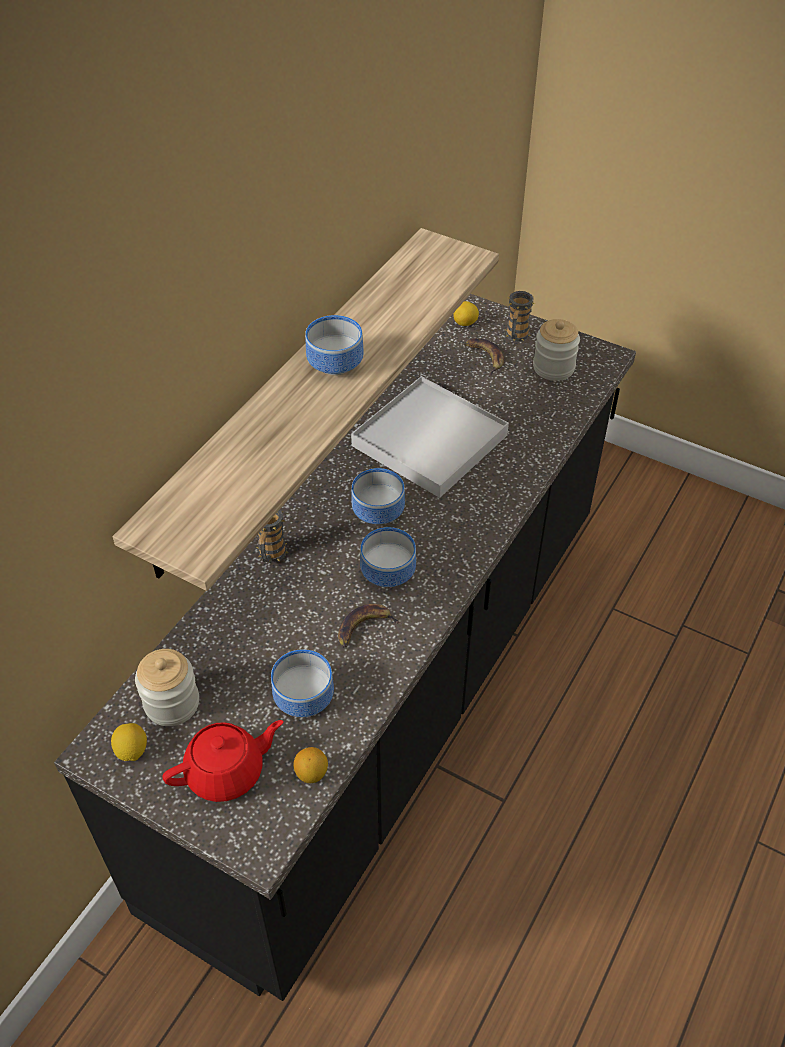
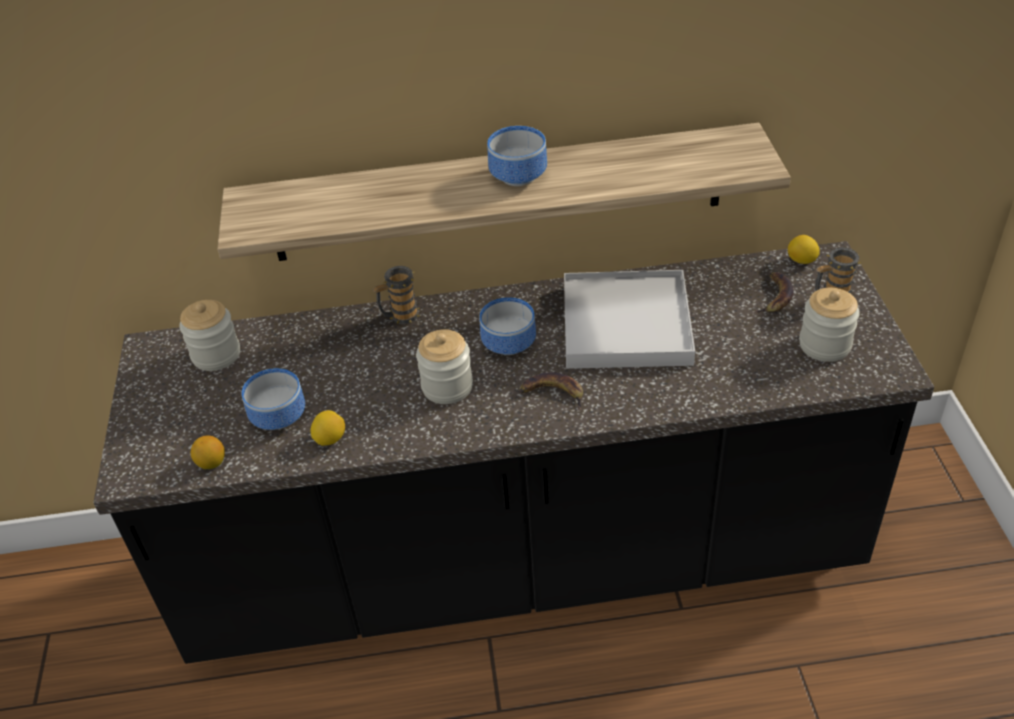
camera: 55 degrees right, 5 degrees down
(132, 750) = (160, 362): lemon -> lemon (330, 439)
(227, 772) = (178, 418): red teapot -> none
(364, 628) = (378, 408): banana -> banana (552, 393)
(385, 573) = (447, 386): bowl -> jar

